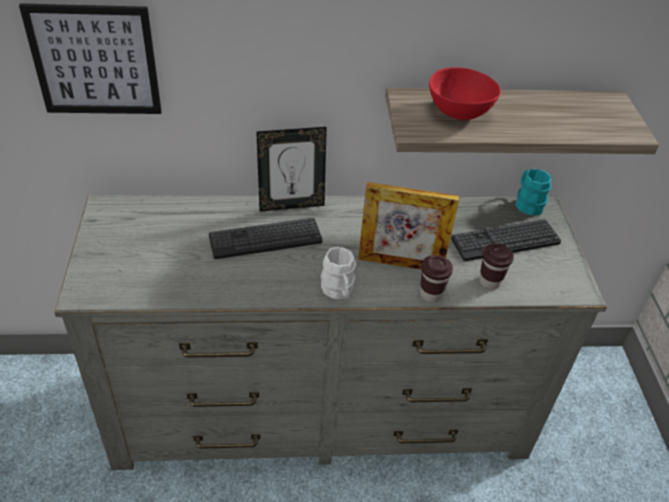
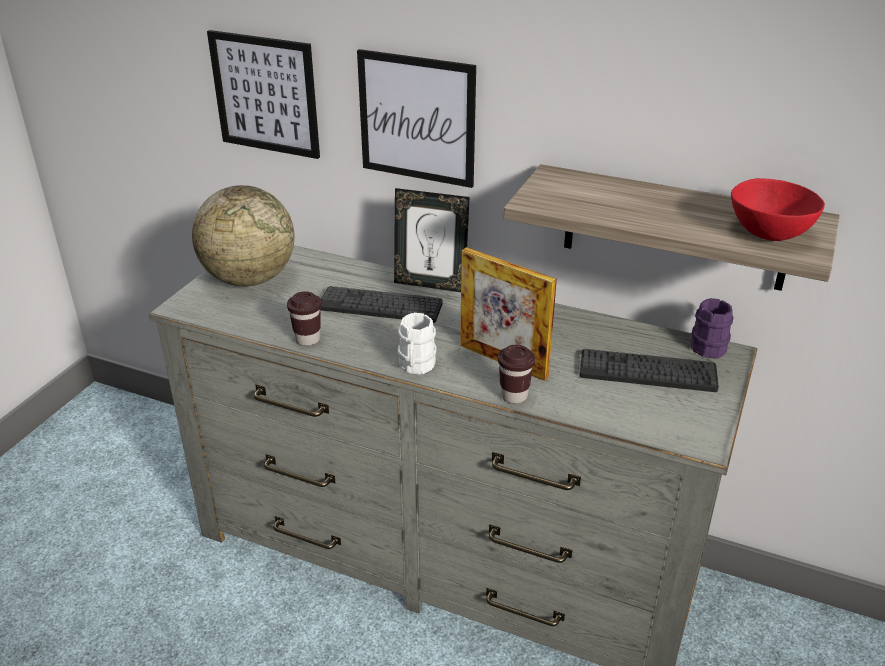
camera: 30 degrees right, 10 degrees down
(126, 244) = (249, 279): none -> globe
(266, 64) = (417, 118): none -> picture
(459, 113) = (599, 197): red bowl -> red bowl (769, 234)
(490, 282) = (594, 403): brown cup -> brown cup (307, 339)
(527, 203) = (707, 344): turquoise mug -> purple mug

